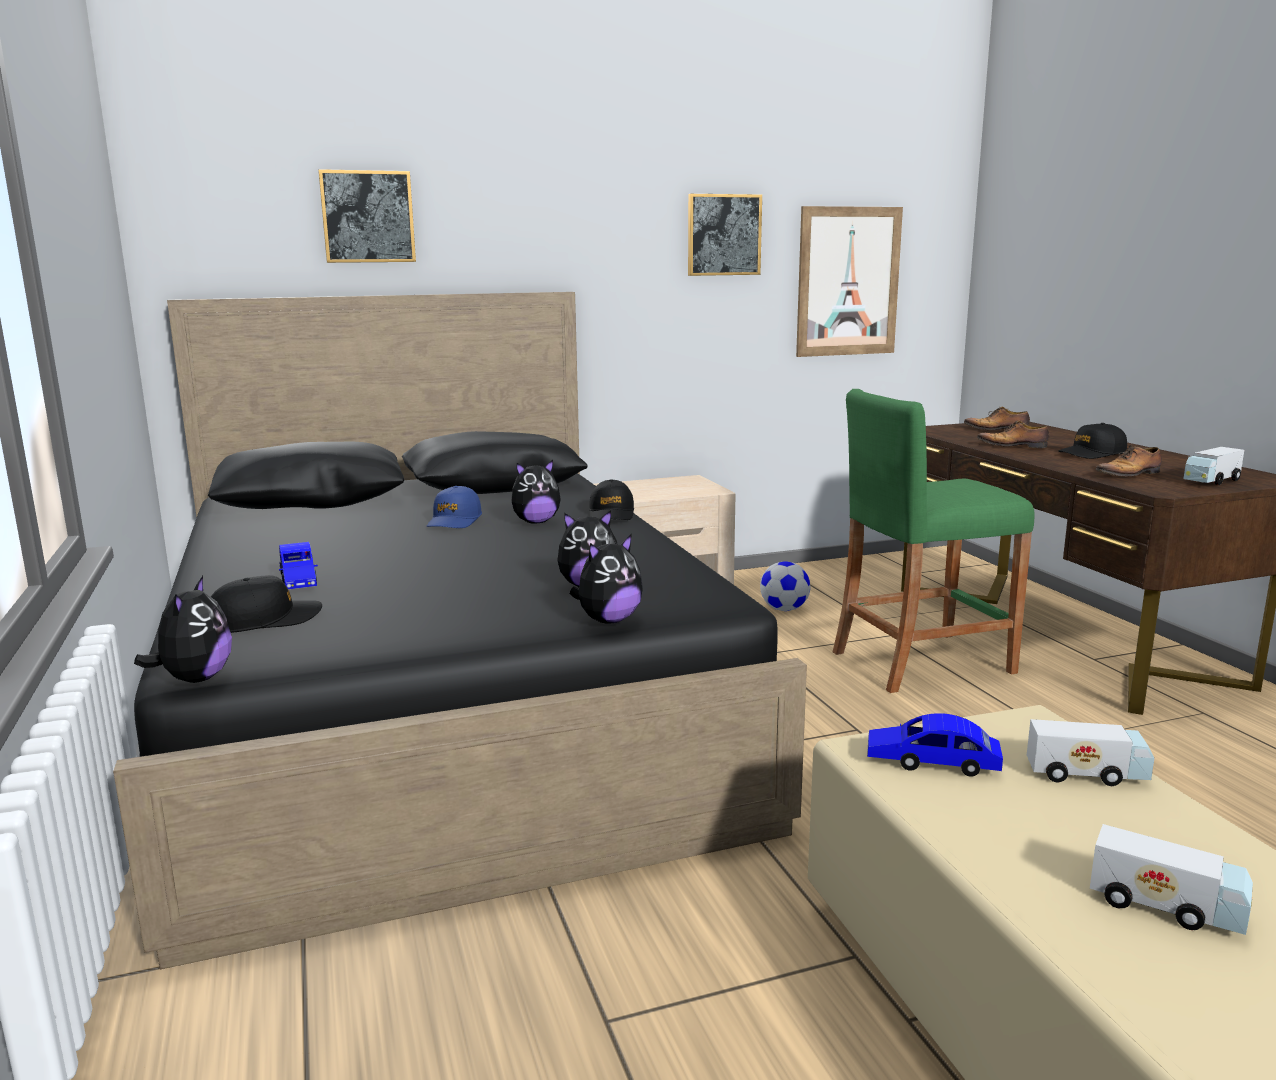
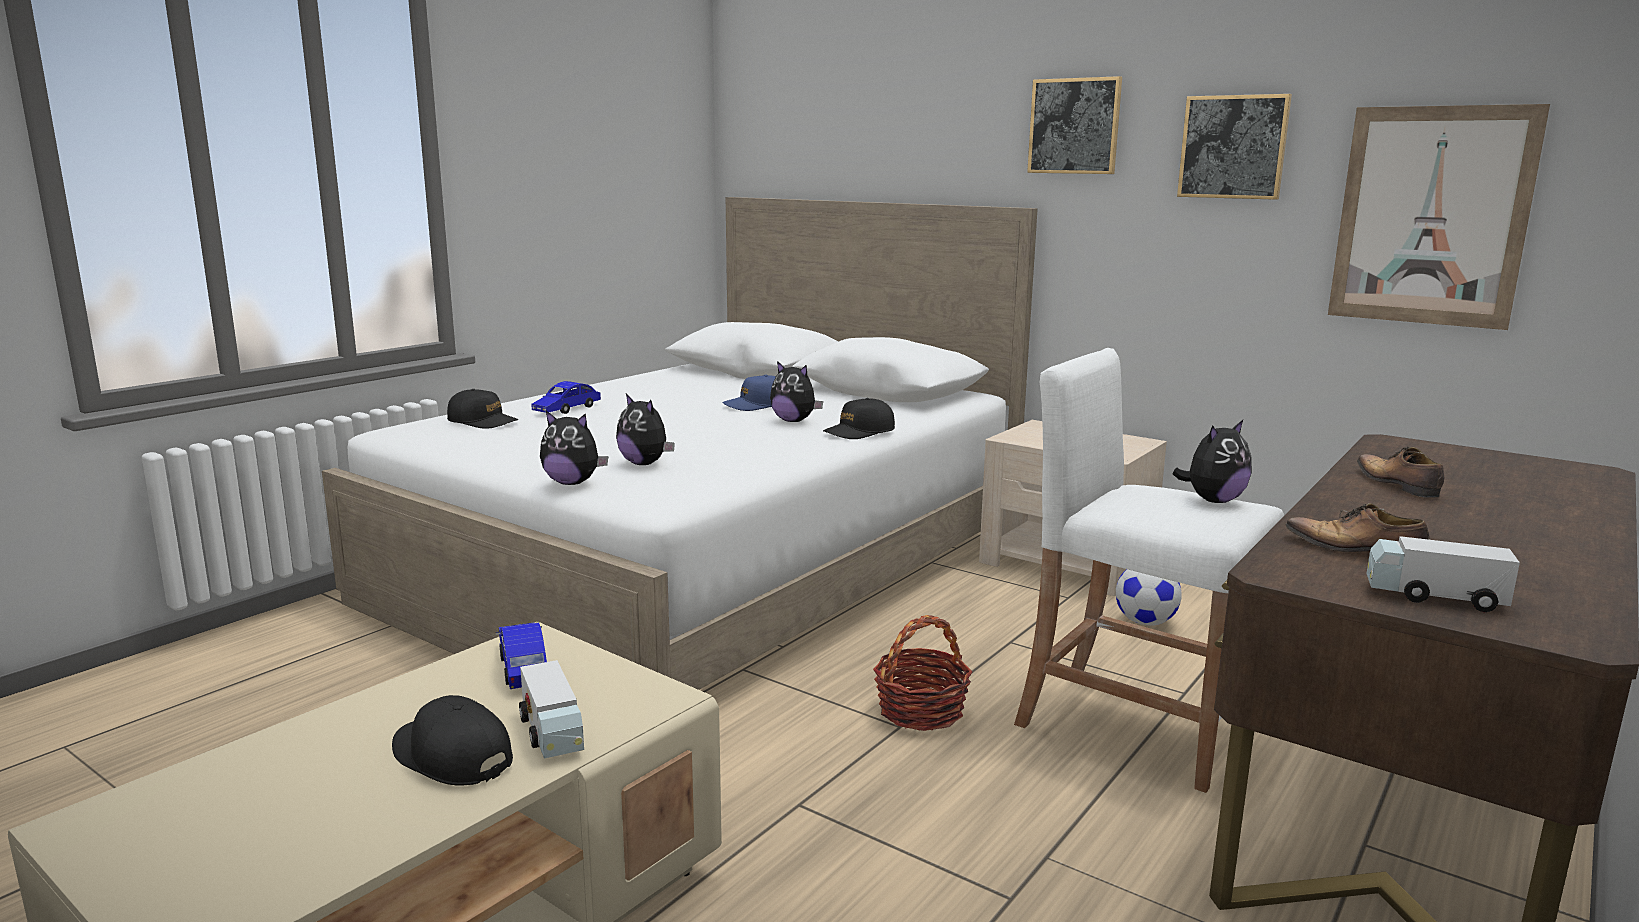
camera: 55 degrees right, 0 degrees up
(195, 679) = (378, 435): plush toy -> plush toy (1213, 500)
(368, 217) = (868, 129): picture -> picture (1074, 126)
(444, 711) = (710, 564): black bed -> white bed
(840, 715) = (921, 710): none -> basket
(921, 662) = (1133, 725): green stool -> white stool
(997, 430) = (1496, 468): shoe -> none
(1092, 454) = (1461, 523): black cap -> black cap (451, 756)
(1167, 907) = (303, 790): toy truck -> none

